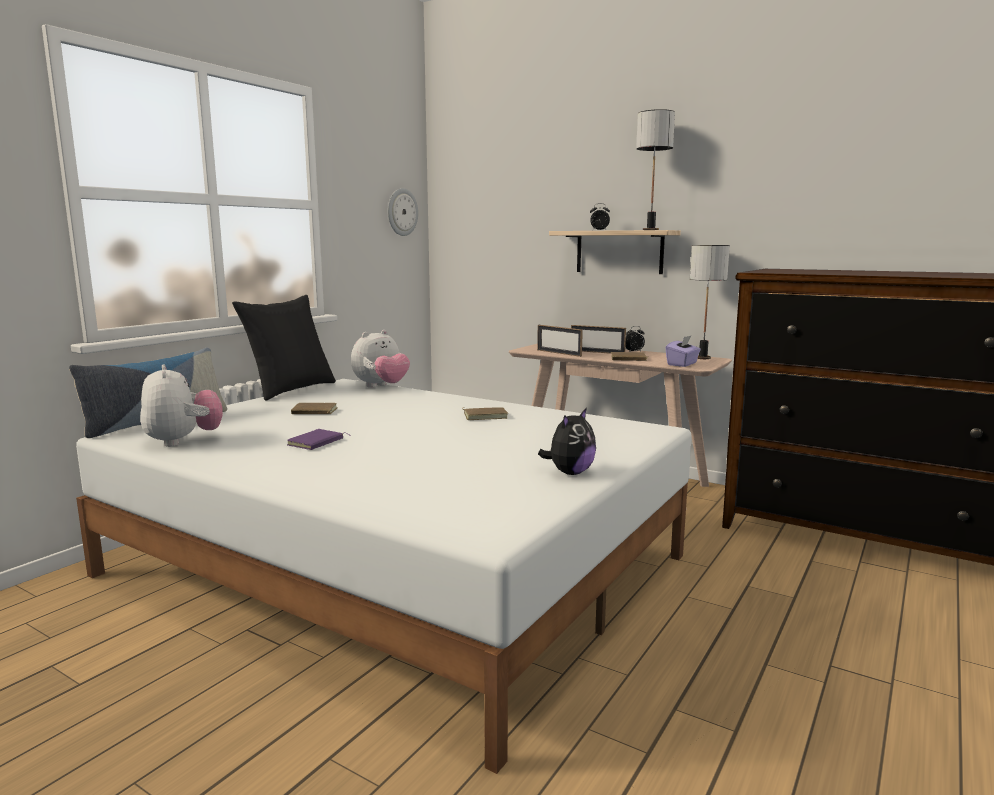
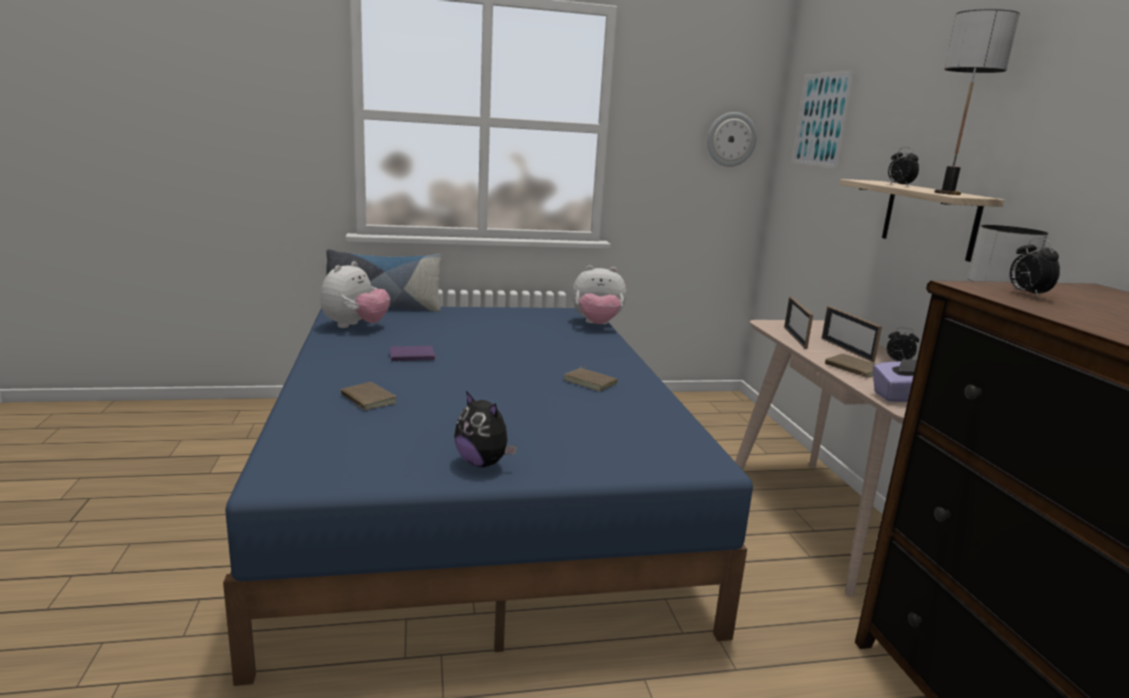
camera: 45 degrees right, 5 degrees up
(291, 389) = (527, 307): black pillow -> none
(314, 412) = (485, 331): brown book -> brown book (366, 399)
(395, 565) = (476, 494): white bed -> blue bed
(484, 191) = (821, 120): none -> picture
(570, 472) = (483, 463): plush toy -> plush toy turned 45 degrees clockwise
(784, 271) = (1026, 294): none -> alarm clock

